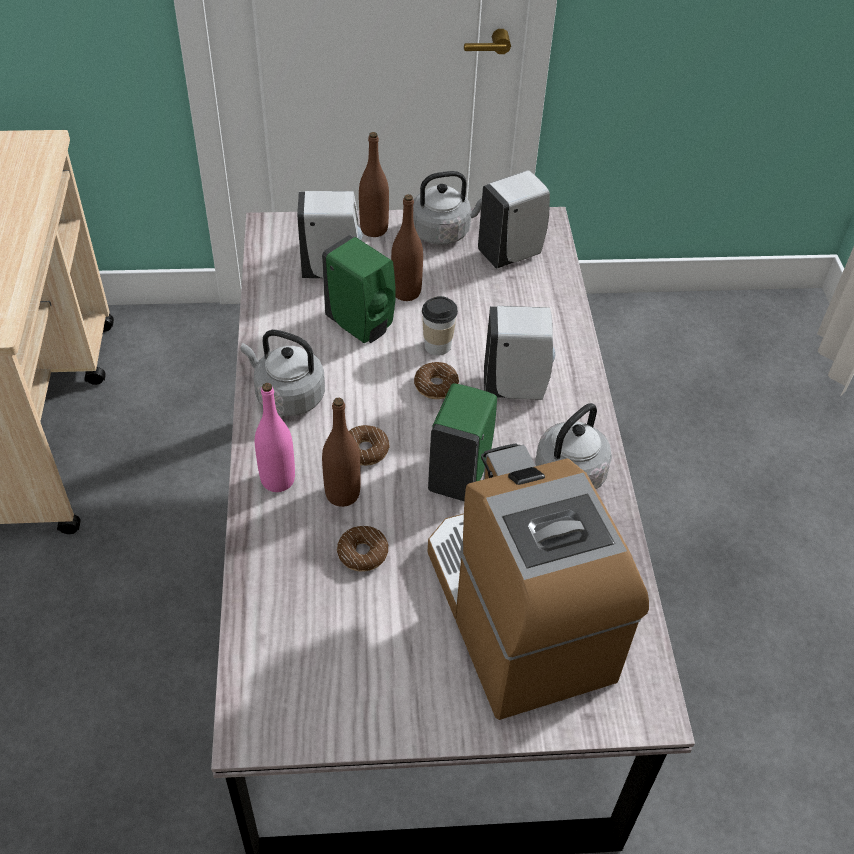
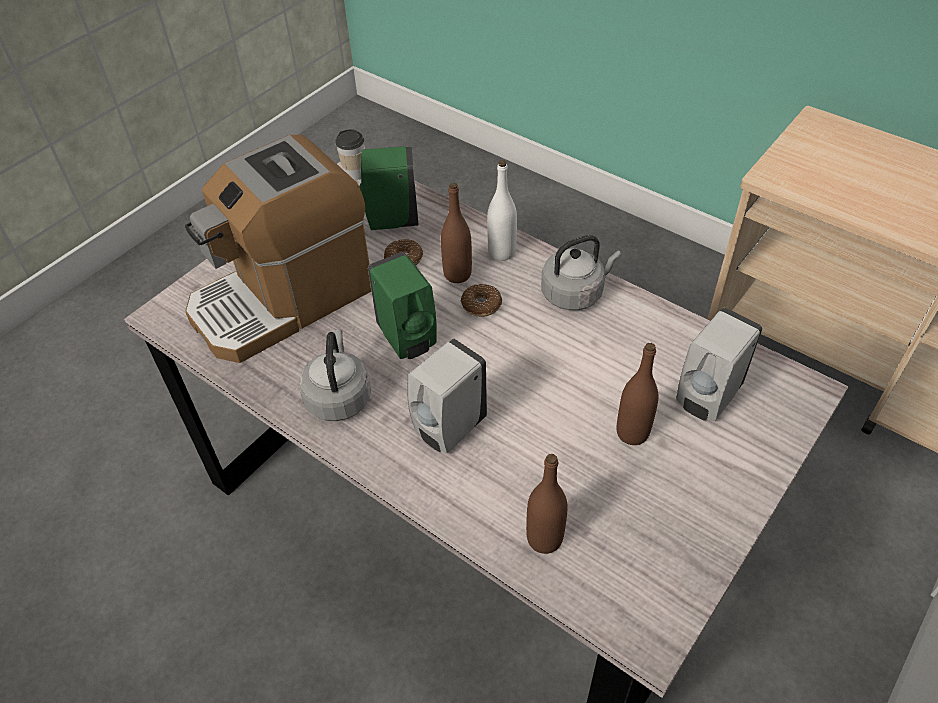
camera: 135 degrees right, 0 degrees up
(278, 480) = (501, 252): pink bottle -> white bottle
(361, 326) = (614, 376): green soap dispenser -> green soap dispenser (390, 221)
(374, 229) = (750, 467): brown bottle -> brown bottle (544, 539)
(436, 386) = (502, 381): donut -> none
(437, 346) = (544, 410): cup -> cup (354, 173)
(444, 231) = (704, 525): grey kettle -> none
(511, 253) = (621, 561): white soap dispenser -> none
(517, 613) = (283, 299): coffee machine -> coffee machine turned 120 degrees clockwise

